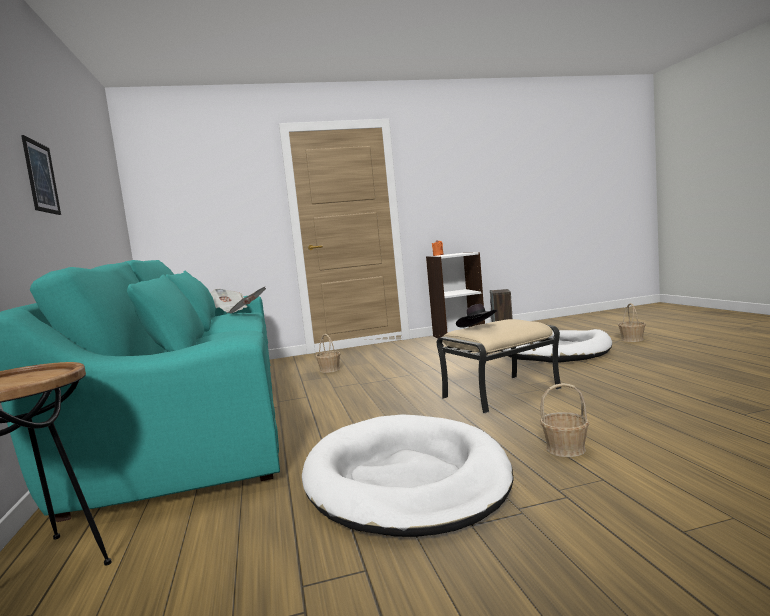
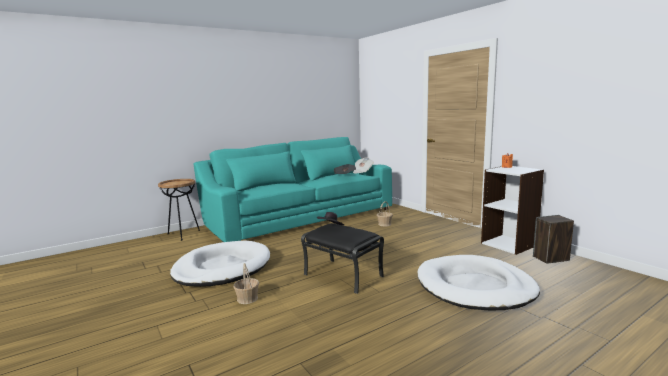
camera: 70 degrees right, 5 degrees up
(41, 177) = (258, 108): picture -> none
(501, 392) = (344, 275): beige ottoman -> black ottoman
(632, 339) = (558, 326): basket -> none

